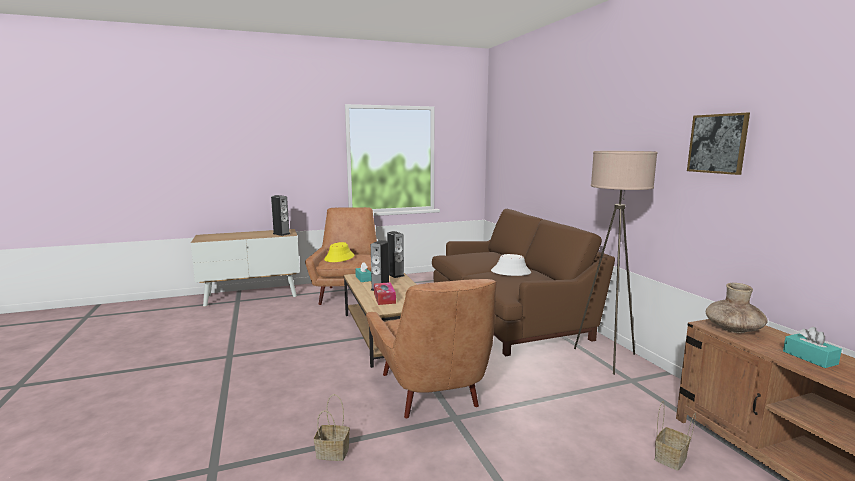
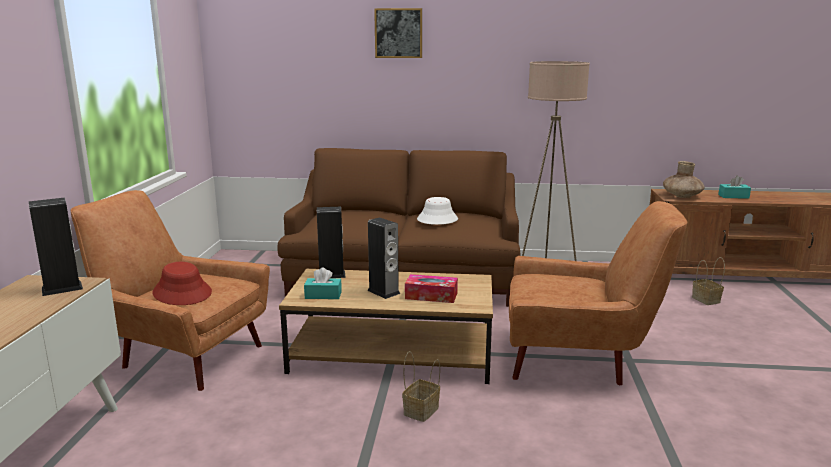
camera: 65 degrees left, 5 degrees up
(331, 453) = (681, 439): basket -> basket (421, 411)
(339, 258) = (182, 293): yellow hat -> red hat
(717, 143) = (622, 53): picture -> picture (398, 33)

